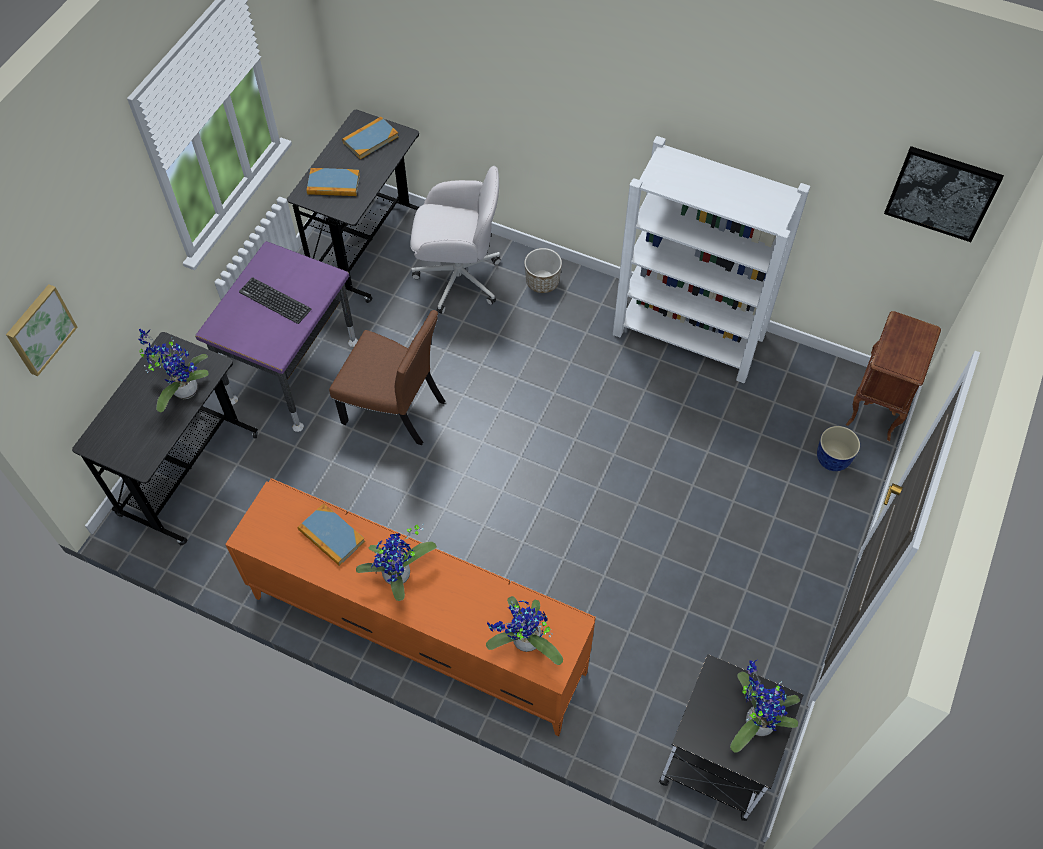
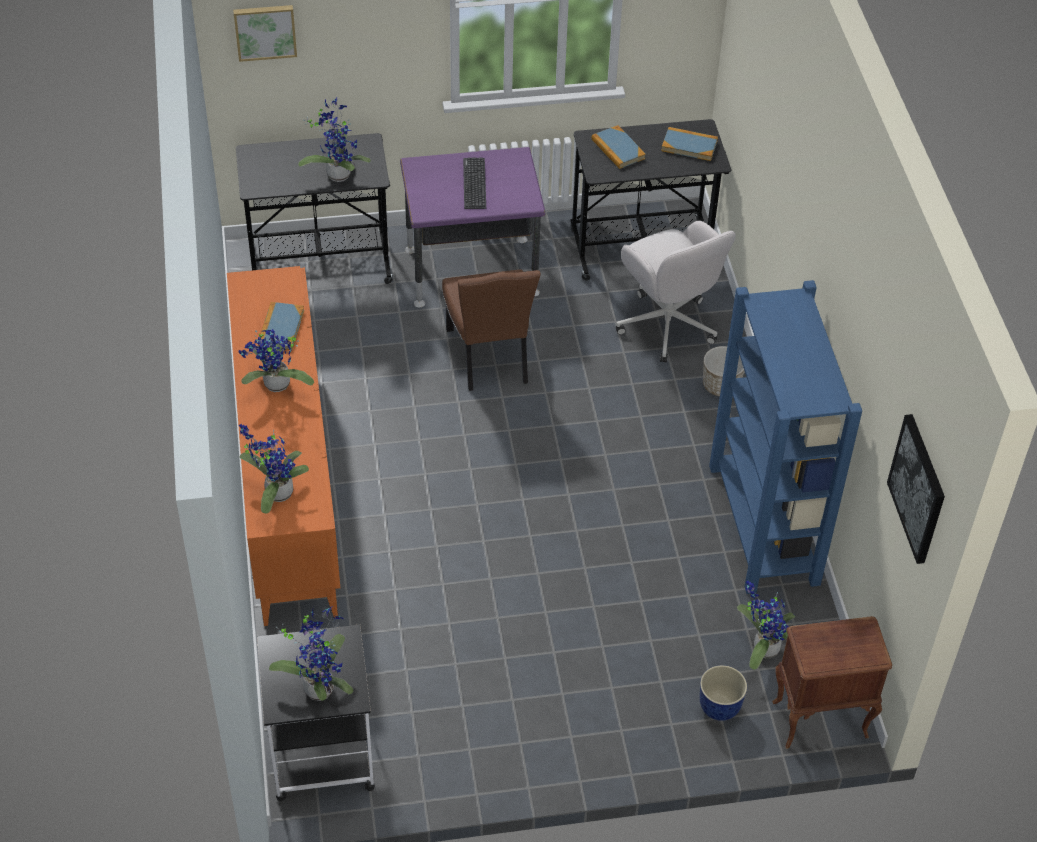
camera: 55 degrees right, 10 degrees down
(689, 335) = (763, 524): white bookcase -> blue bookcase
(796, 402) = (762, 647): none -> potted plant

